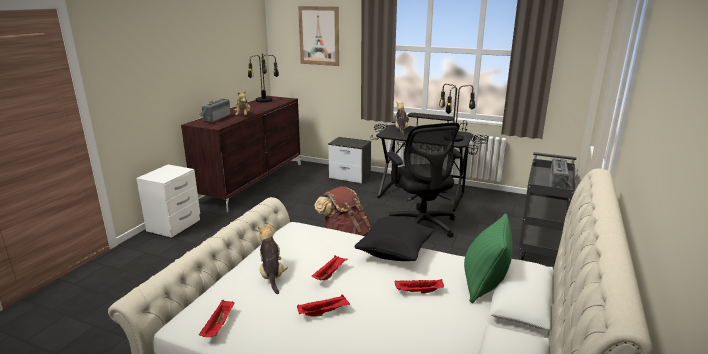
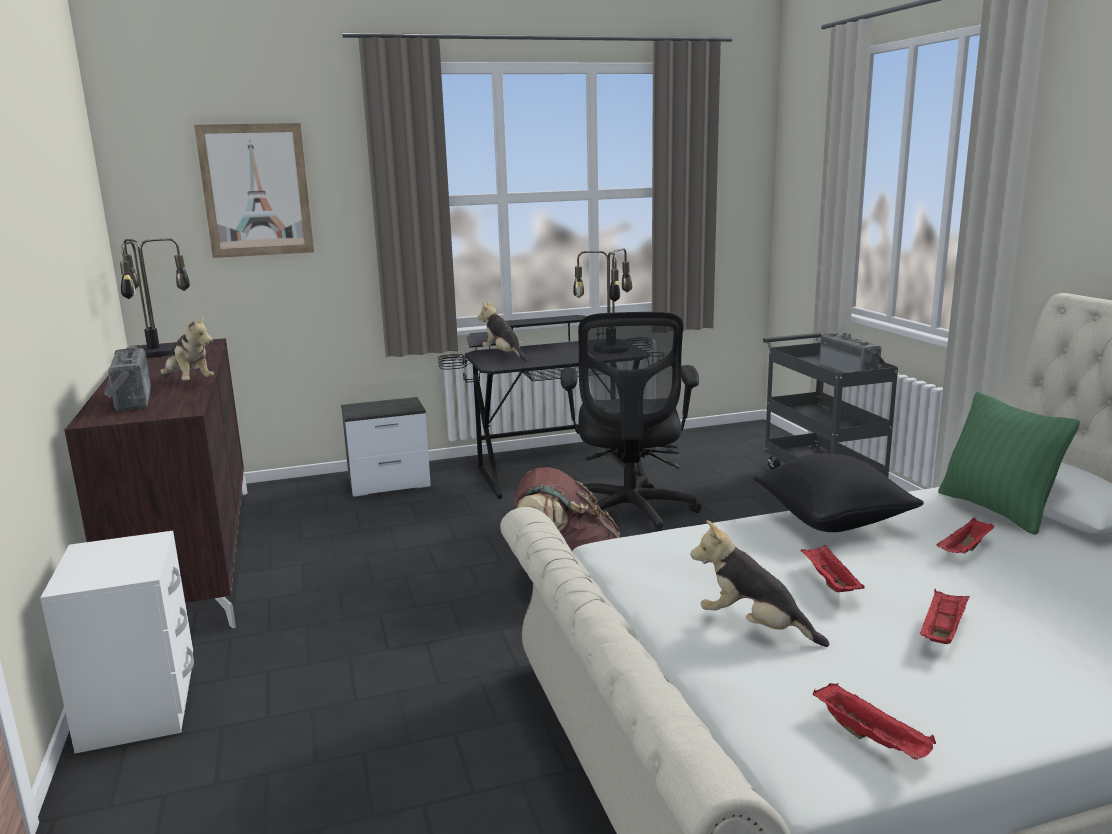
camera: 40 degrees left, 5 degrees down
(420, 223) = (629, 510): black office chair -> black office chair turned 60 degrees clockwise

